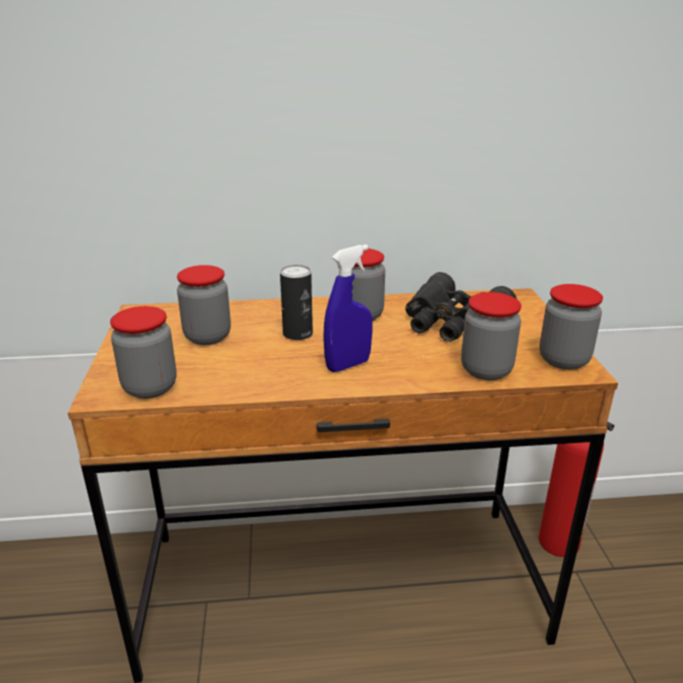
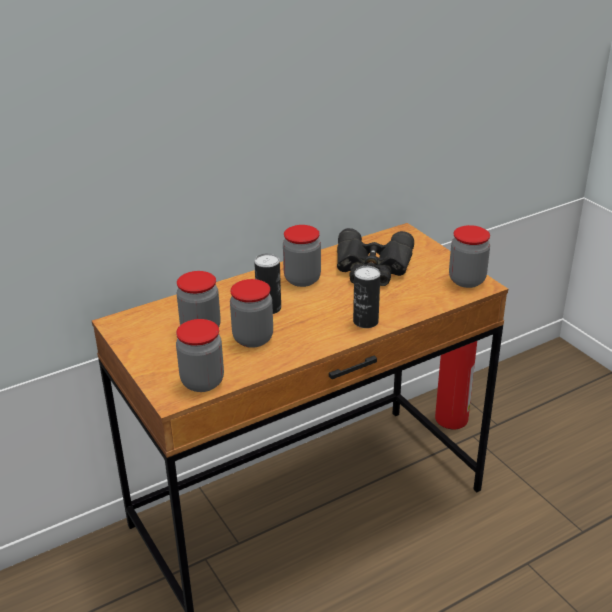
camera: 25 degrees left, 5 degrees up
(348, 365) = (329, 324): blue spray bottle -> none
(394, 374) = (365, 321): none -> can
(486, 370) = (423, 302): jar -> jar (253, 338)

